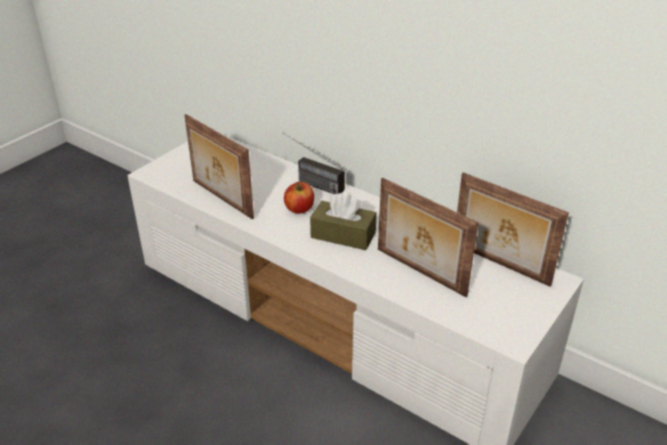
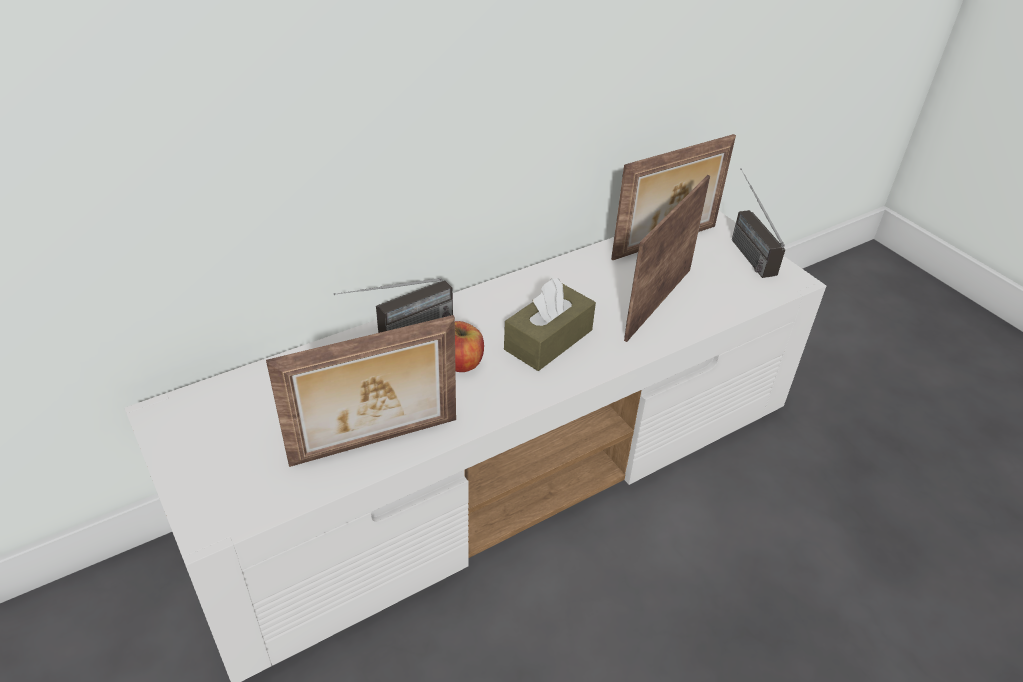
camera: 70 degrees left, 5 degrees up
(419, 272) = (656, 302): picture frame -> picture frame turned 150 degrees clockwise
(535, 307) = (743, 247): none -> radio

